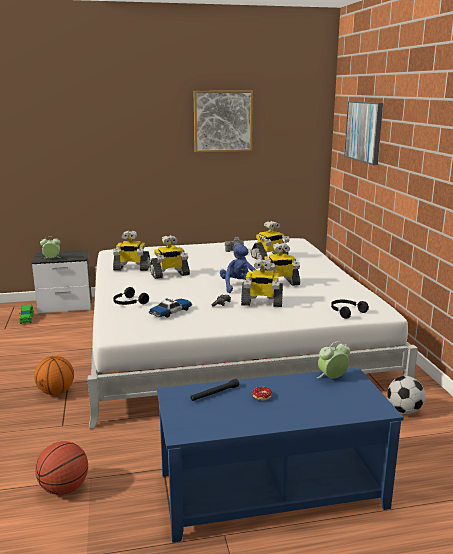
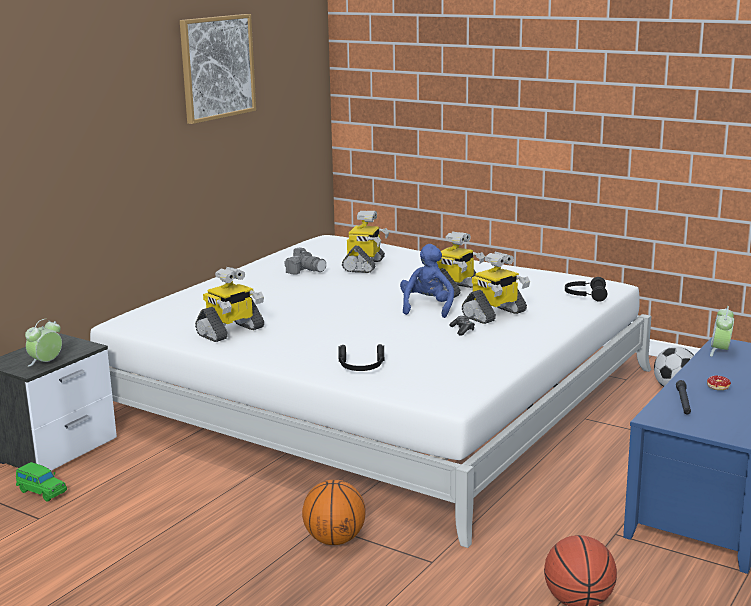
camera: 45 degrees left, 0 degrees up
(169, 274) = (311, 321): toy robot -> none
(171, 312) = (438, 357): toy car -> none
(239, 287) = (427, 308): blue plush toy -> blue plush toy turned 60 degrees clockwise
(364, 131) = (428, 64): picture -> none

